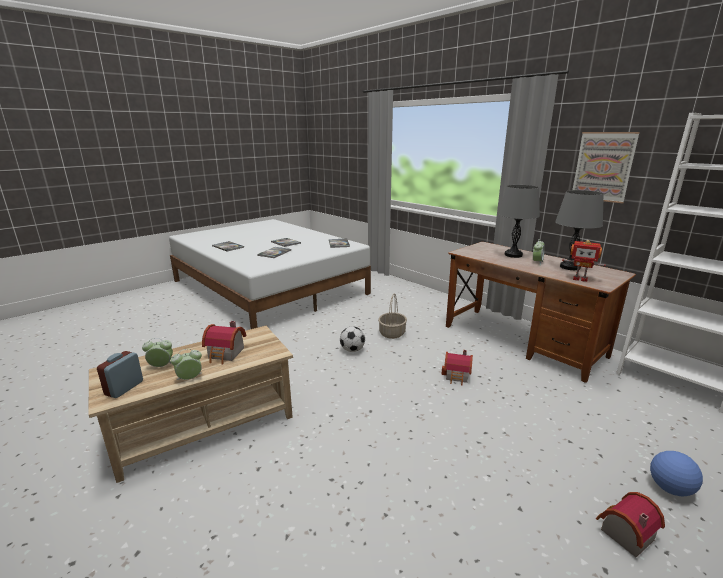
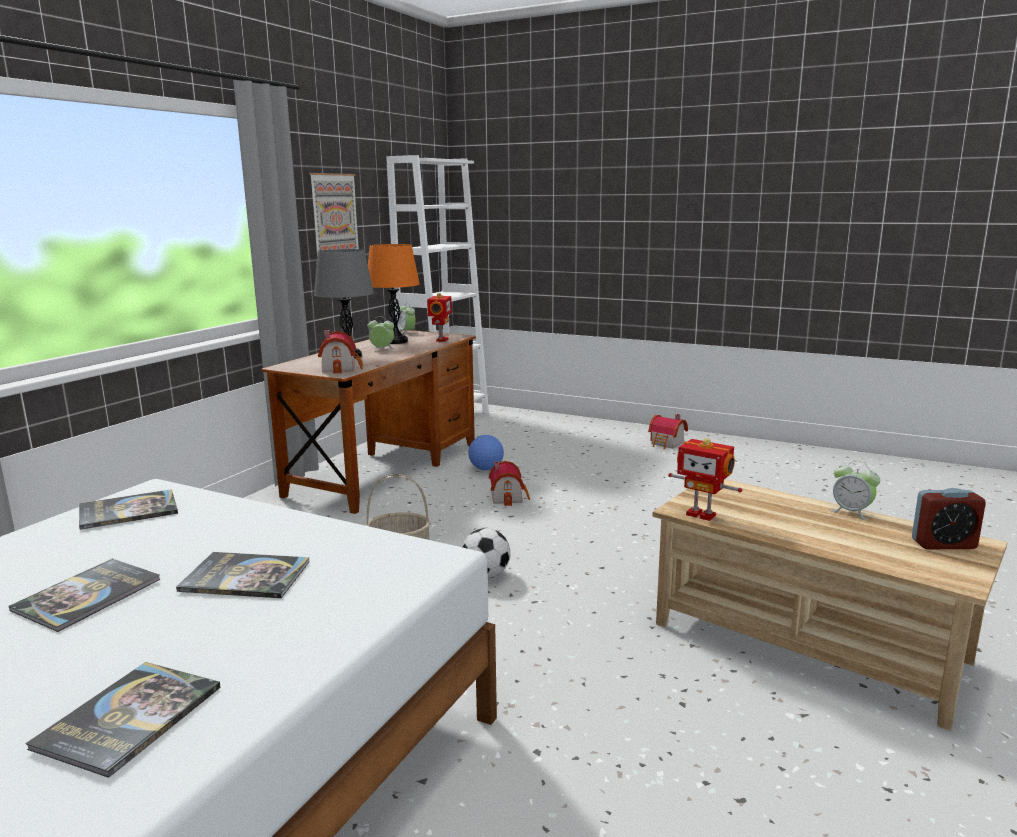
camera: 110 degrees left, 5 degrees down
(161, 366) = (869, 542): alarm clock -> alarm clock (407, 332)
(226, 354) = (770, 511): toy house -> toy house (341, 368)
(247, 335) = (701, 514): none -> toy robot
(570, 267) = (395, 341): grey table lamp -> orange table lamp
(670, 488) = (606, 431): football -> football (486, 469)

